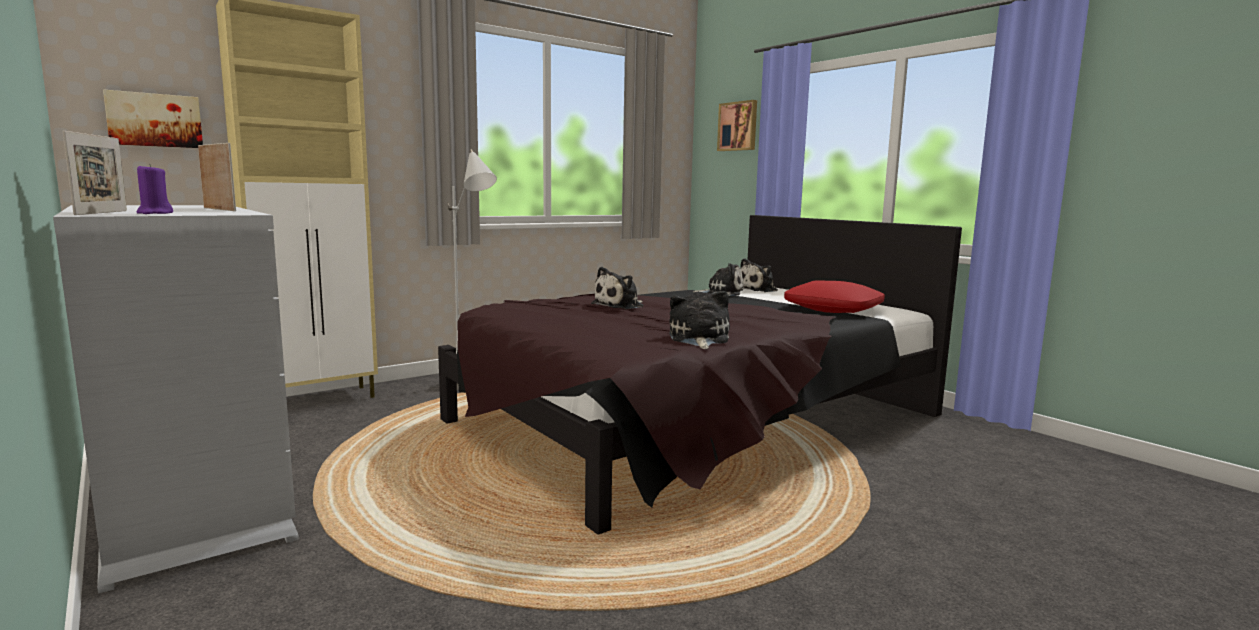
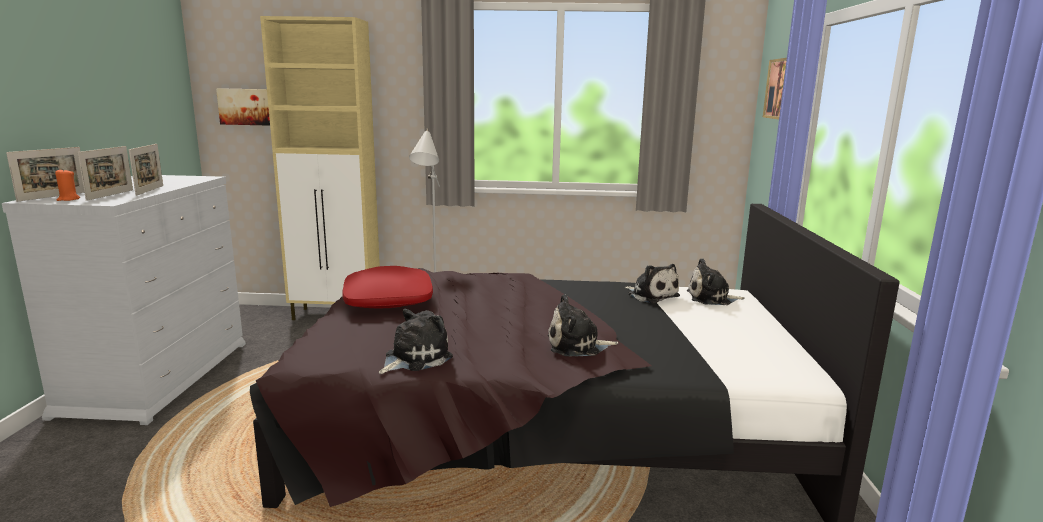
camera: 40 degrees right, 5 degrees up
(155, 213) = (68, 199): purple candle -> orange candle
(190, 211) = (110, 195): none -> picture frame
(620, 305) = (480, 295): plush toy -> plush toy (577, 346)
(833, 309) = (707, 351): red pillow -> red pillow (389, 300)

